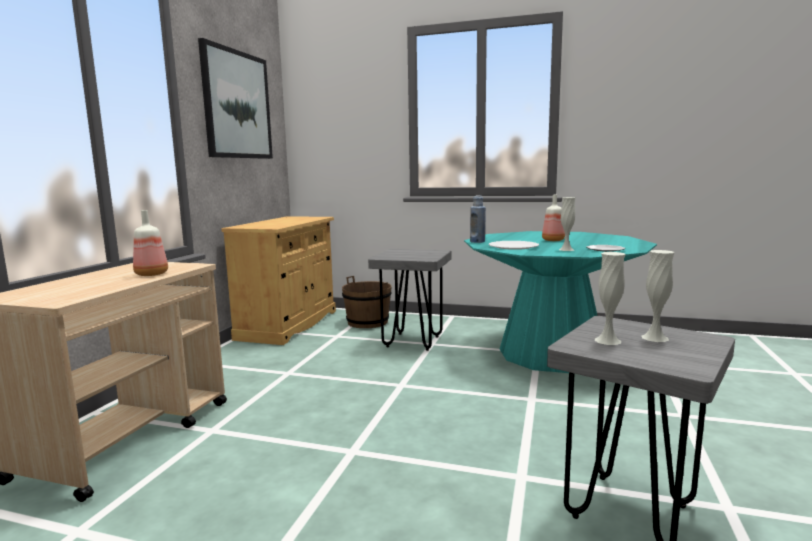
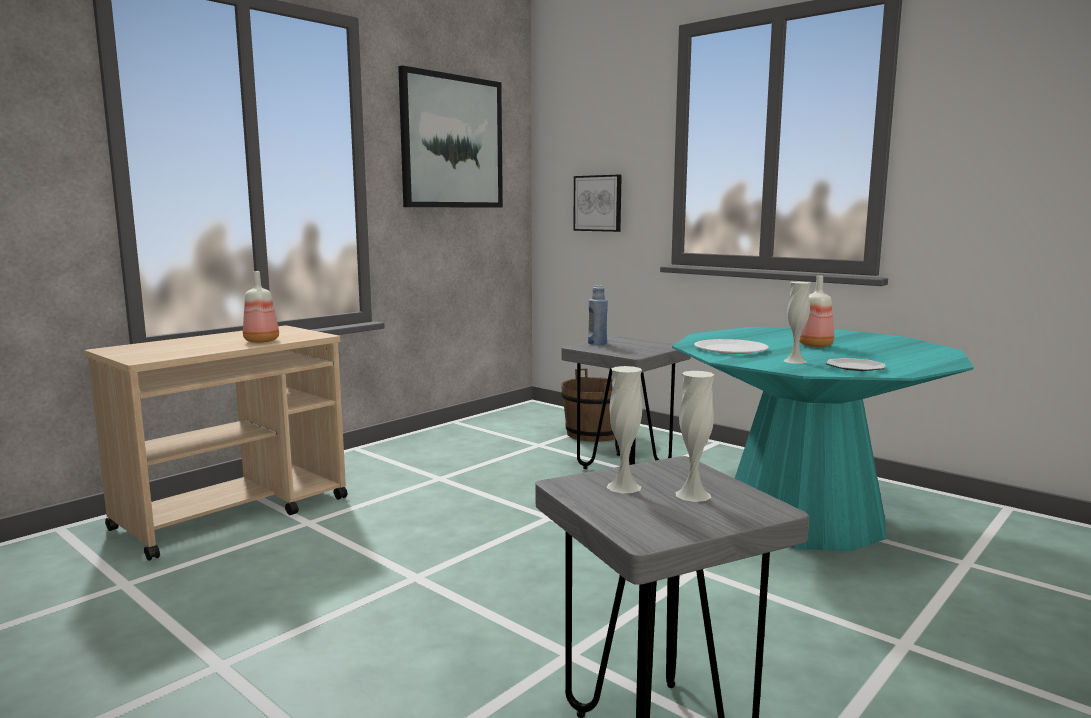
camera: 25 degrees right, 0 degrees up
(288, 325) = (498, 422): beige cabinet -> none
(347, 154) = (598, 203): none -> picture
(477, 241) = (700, 337): blue bottle -> blue bottle (597, 343)

